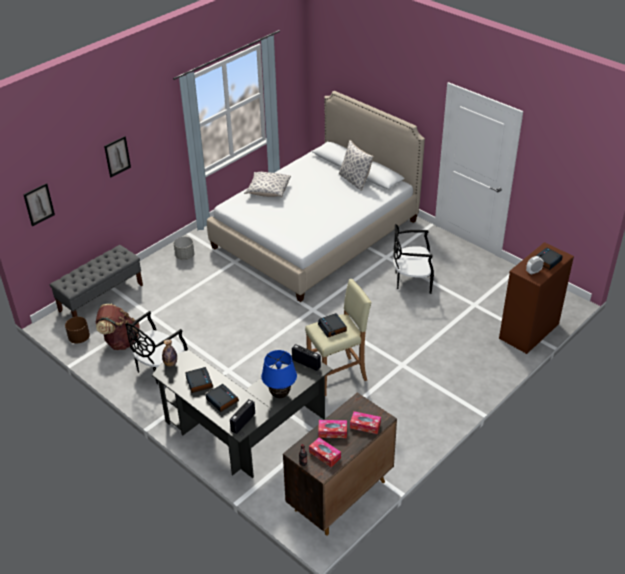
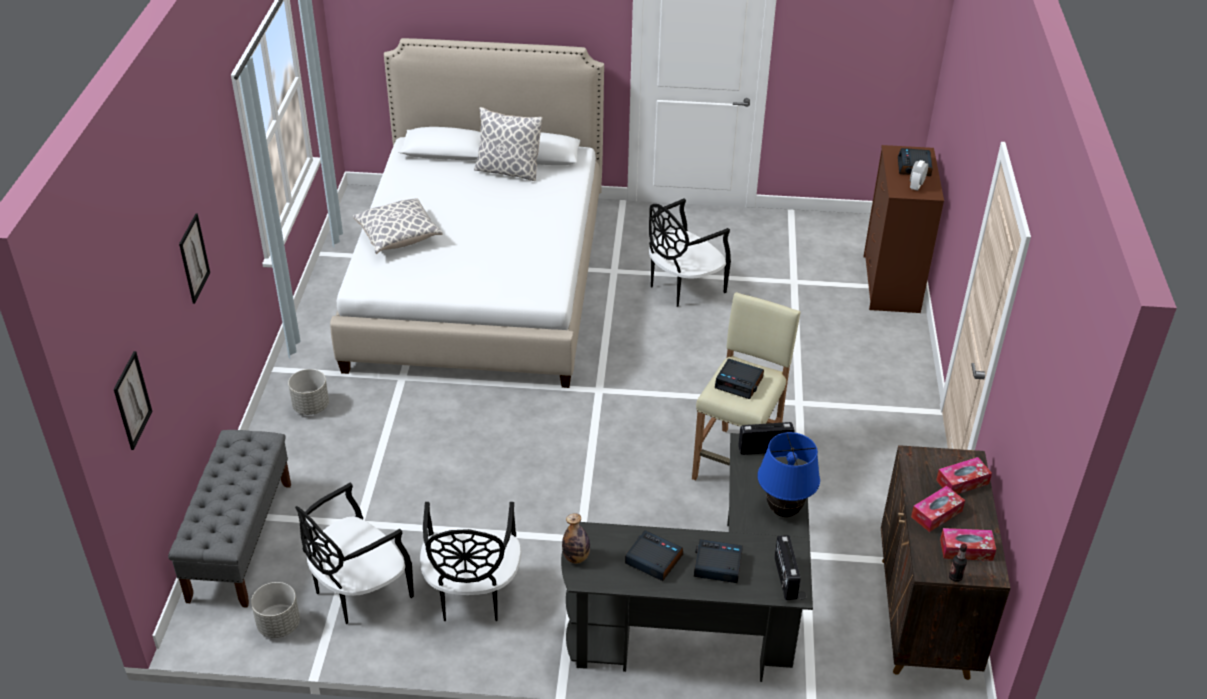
camera: 40 degrees left, 0 degrees up
(79, 338) = (279, 625): brown planter -> grey planter
(120, 341) = (358, 590): brown backpack -> black chair

